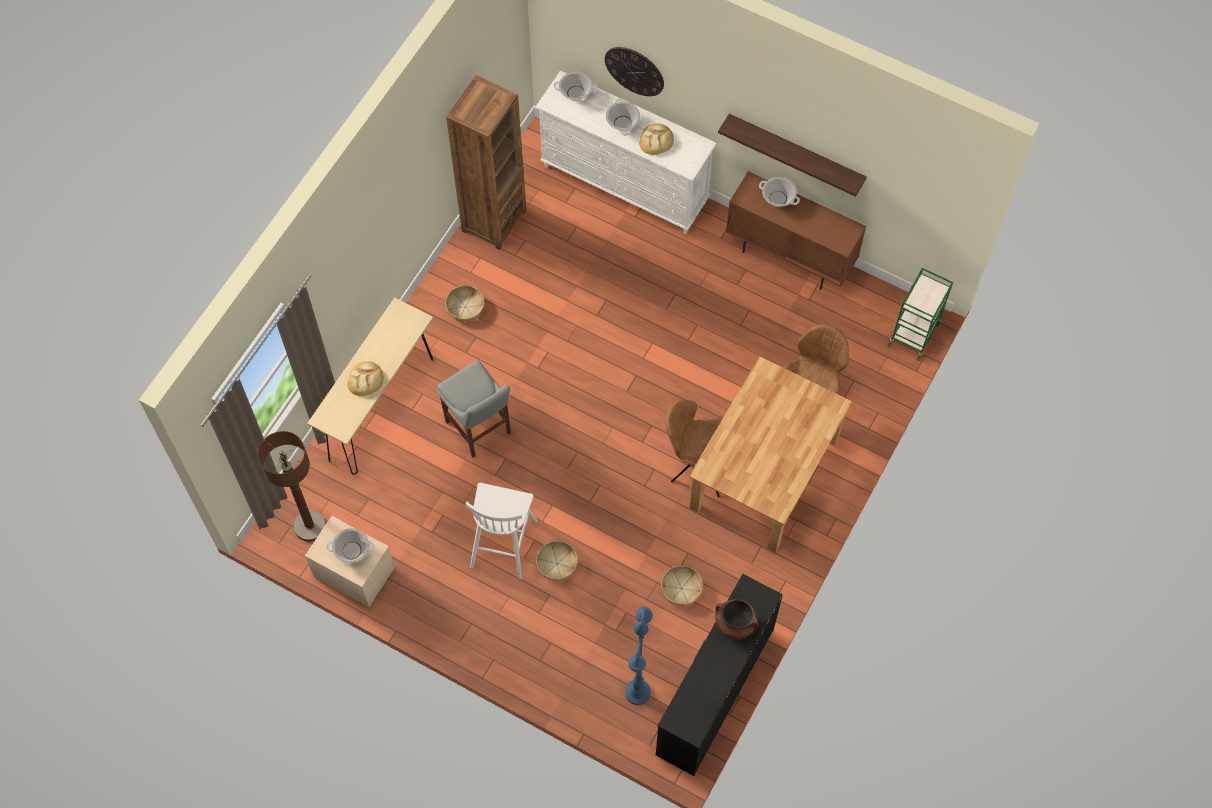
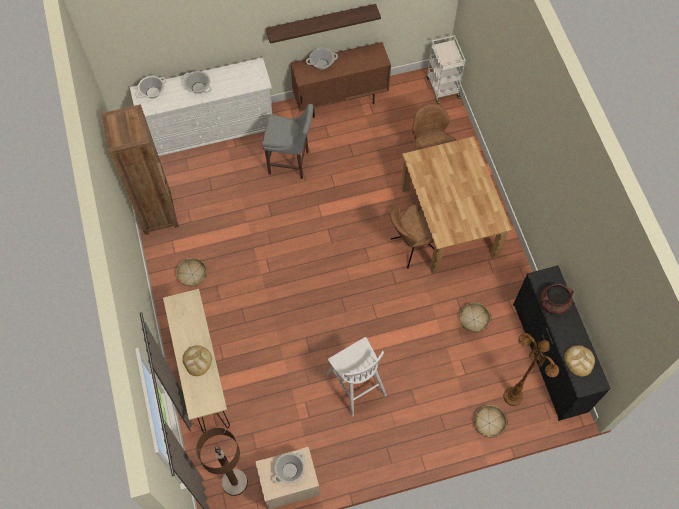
camera: 45 degrees left, 0 degrees up
(479, 430) = (274, 335): grey stool -> grey stool (291, 163)
(557, 564) = (396, 368): basket -> basket (489, 423)
(634, 71) = (185, 46): wall clock -> none
(637, 692) = (513, 396): blue floor lamp -> brown floor lamp
(656, 140) = (228, 82): bread -> bread (579, 361)
(914, 333) = (442, 87): green cart -> white cart

